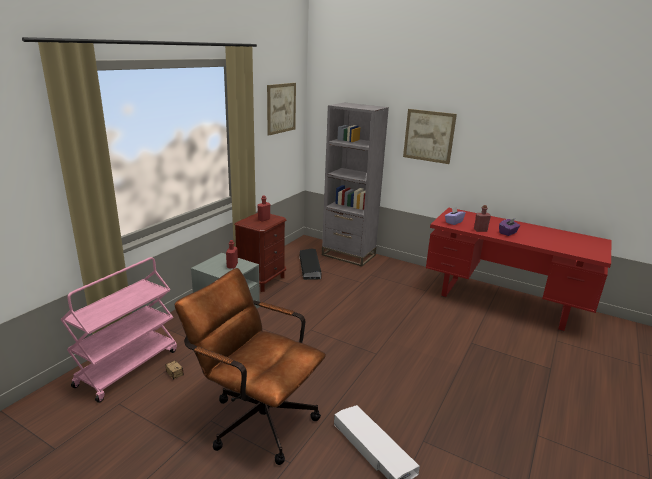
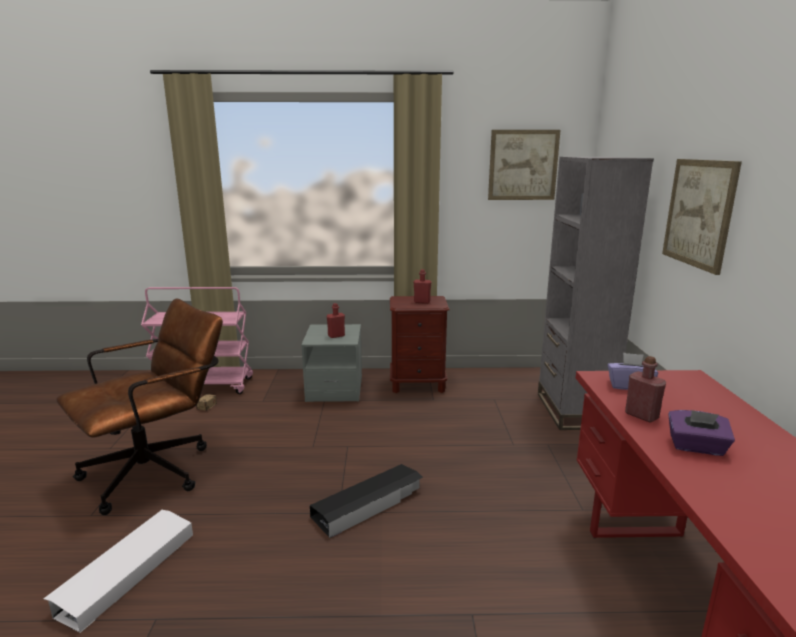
camera: 60 degrees right, 5 degrees down
(255, 417) = (158, 469): brown office chair -> brown office chair turned 45 degrees clockwise
(310, 267) = (493, 397): black storage box -> black storage box (369, 504)

